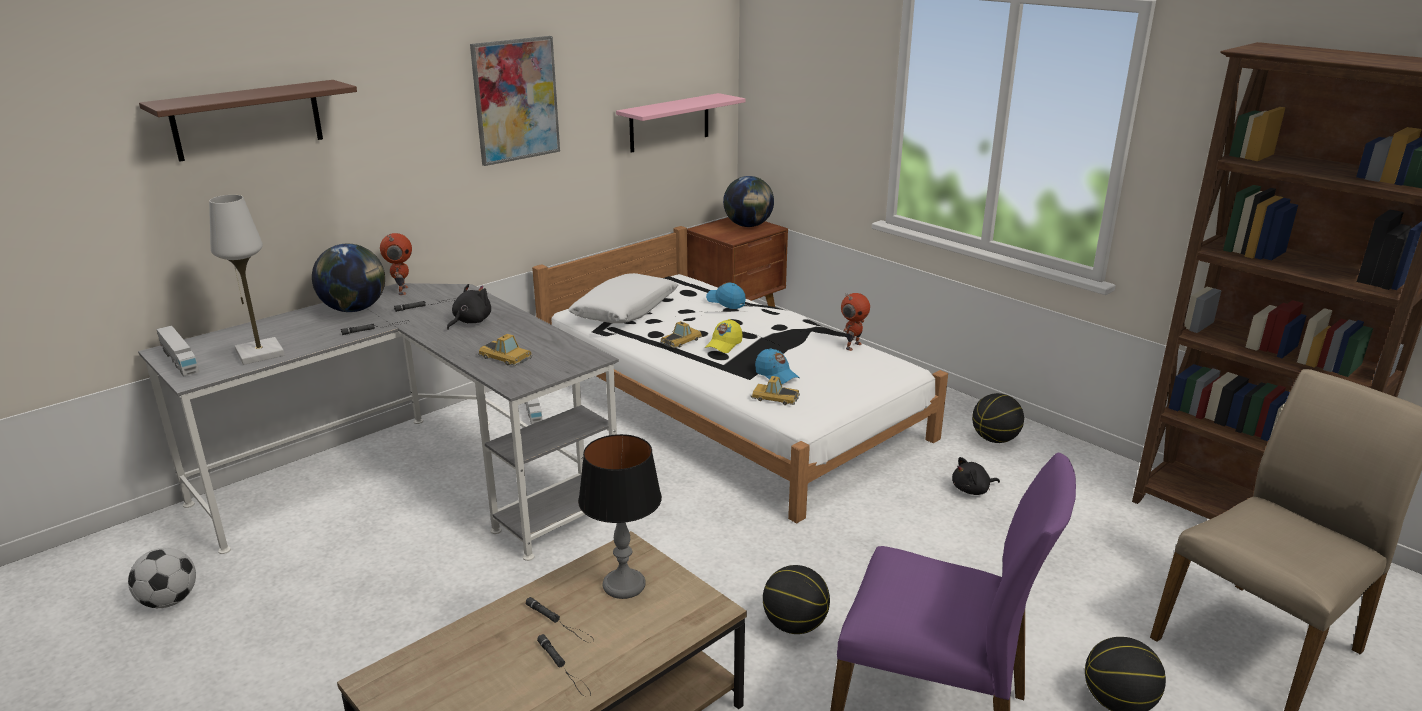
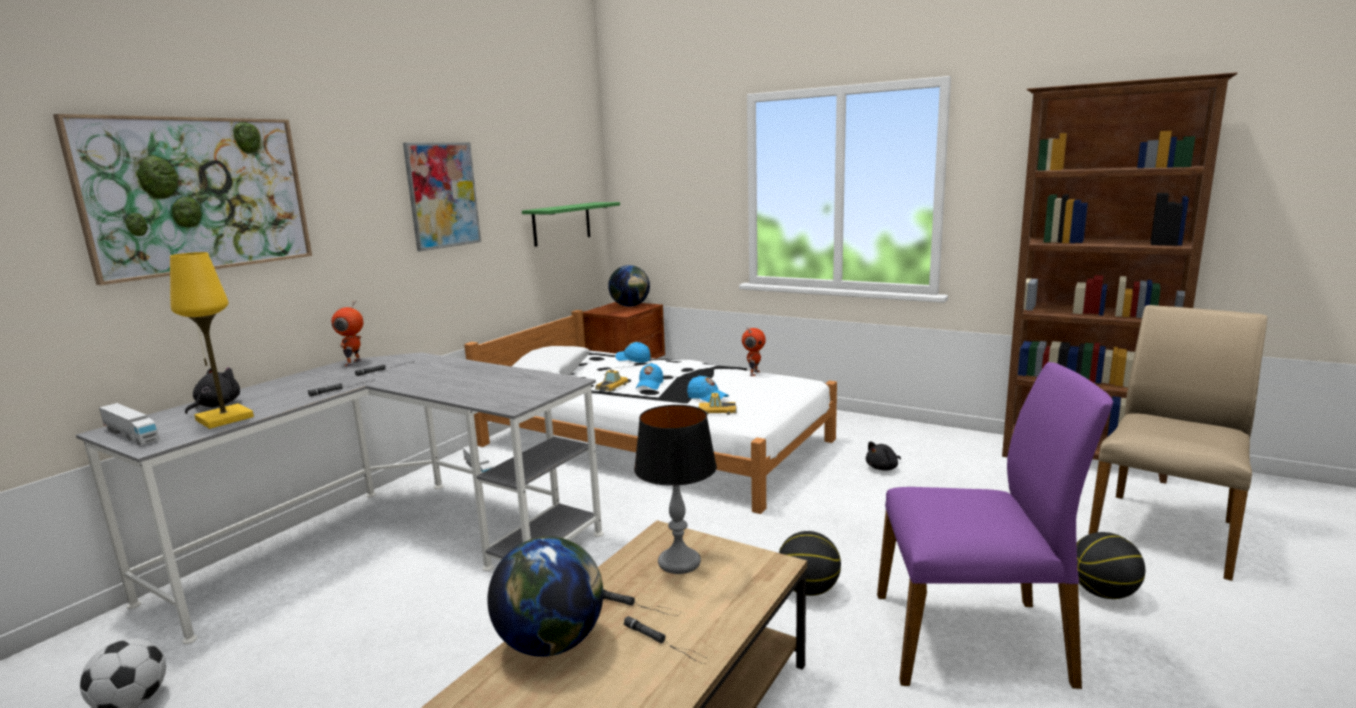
camera: 15 degrees left, 10 degrees down
(247, 120) = (198, 195): brown shelf -> picture
(260, 353) = (224, 419): white table lamp -> yellow table lamp
(354, 309) = (313, 379): globe -> globe (551, 643)
(401, 290) = (354, 363): toy robot -> toy robot turned 150 degrees counterclockwise
(470, 321) = (437, 373): black plush toy -> black plush toy (216, 406)
(506, 357) = (488, 391): toy car -> none
(669, 122) = (561, 223): pink shelf -> green shelf
(724, 345) = (649, 385): yellow cap -> blue cap
(995, 439) = (876, 433): basketball -> none

